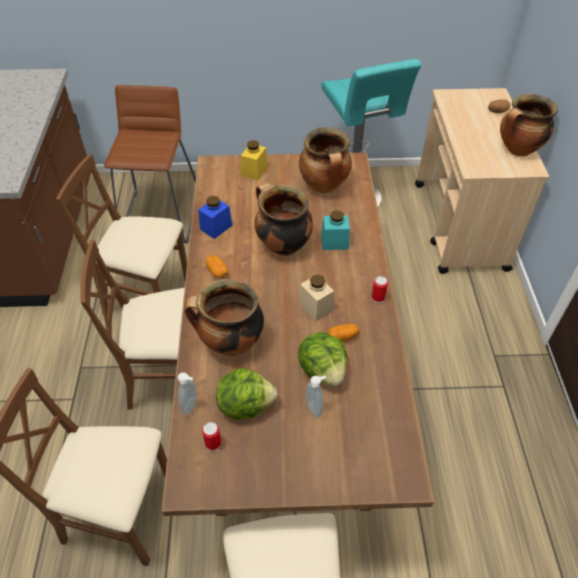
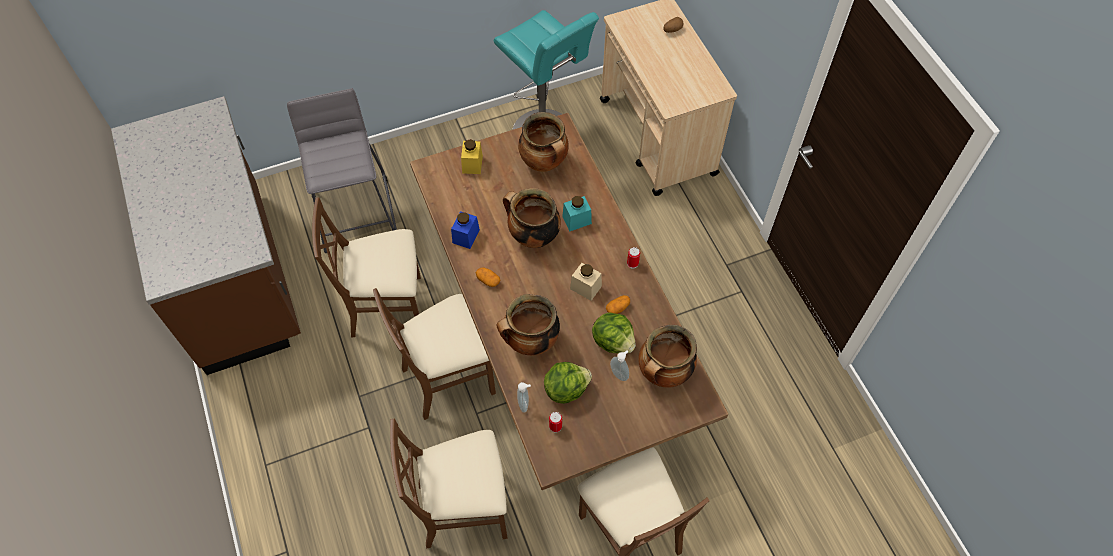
camera: 20 degrees left, 10 degrees up
(161, 217) = (355, 213): brown stool -> grey stool
(518, 150) = (703, 73): cooking pot -> cooking pot (663, 373)

